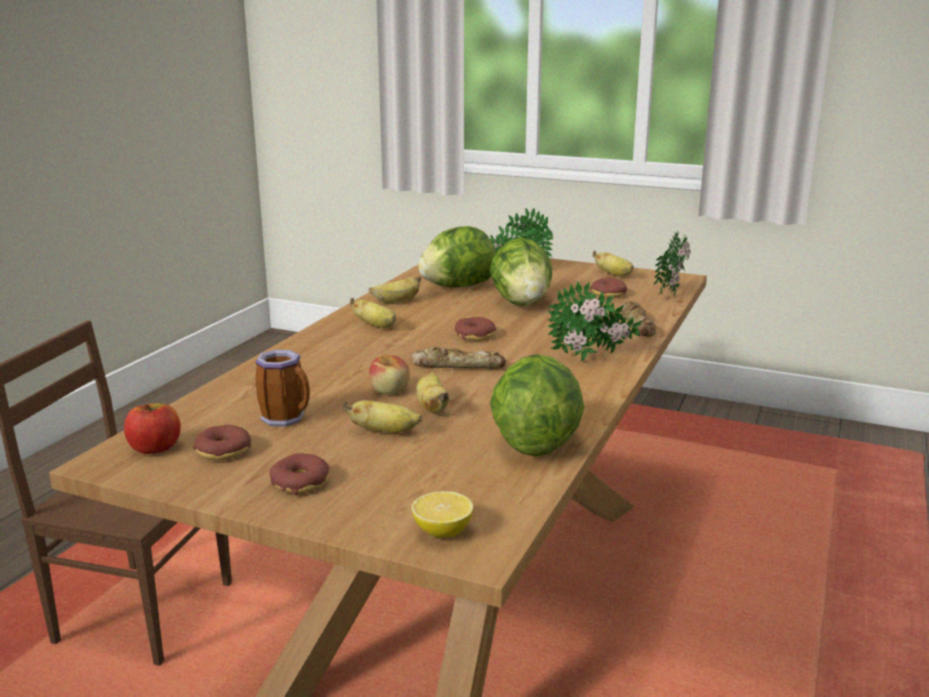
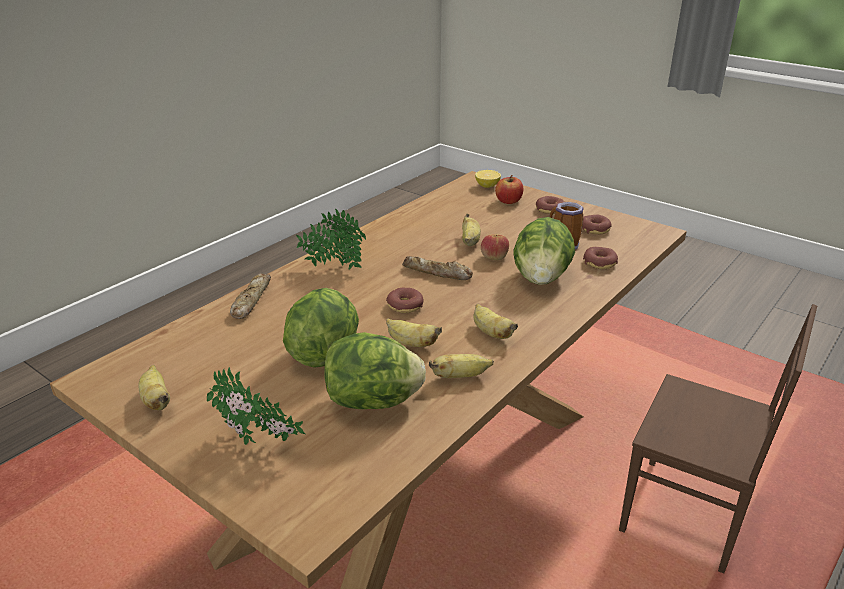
camera: 165 degrees left, 10 degrees up
(155, 448) = (635, 235): apple -> apple (508, 201)
(385, 432) = (503, 229): banana -> banana (411, 343)
(534, 442) = (423, 214): lettuce -> lettuce (541, 278)
(608, 294) = (217, 355): donut -> donut (599, 263)
(671, 293) = (150, 347): potted plant -> none

